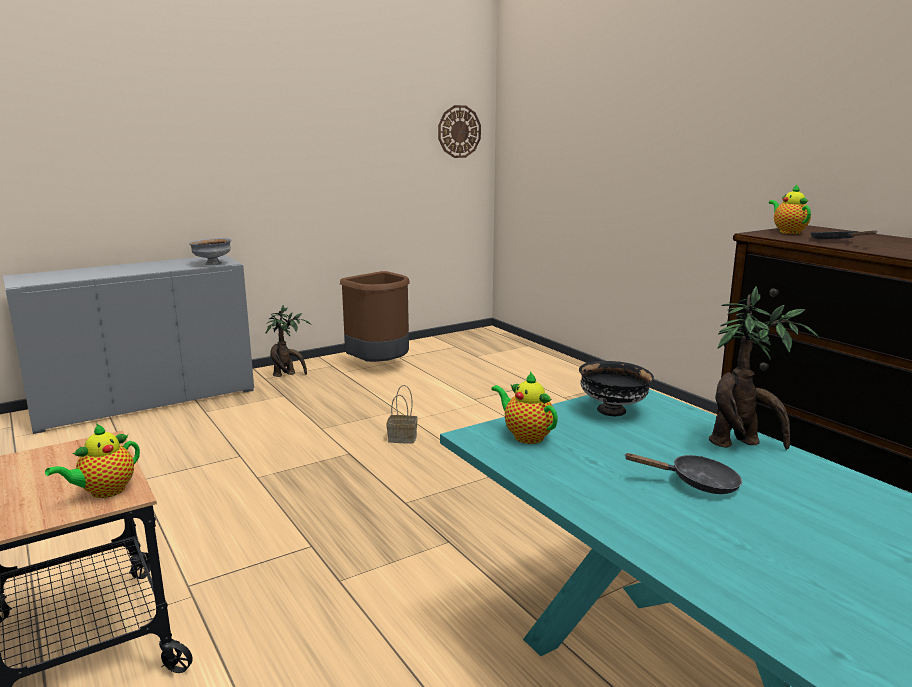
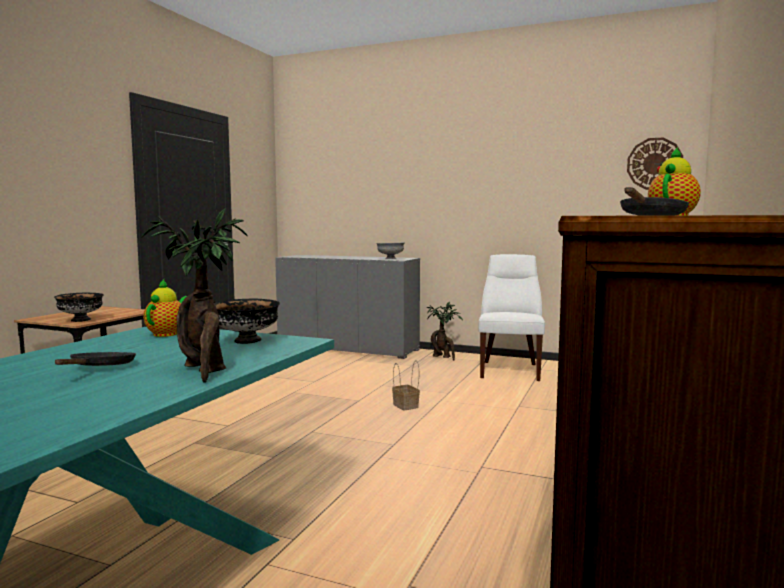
camera: 55 degrees right, 10 degrees down
(104, 492) = (81, 320): teapot -> black bowl
(380, 367) = (510, 370): brown trash can -> white chair
(697, 483) = (100, 368): black frying pan -> black frying pan turned 150 degrees counterclockwise

